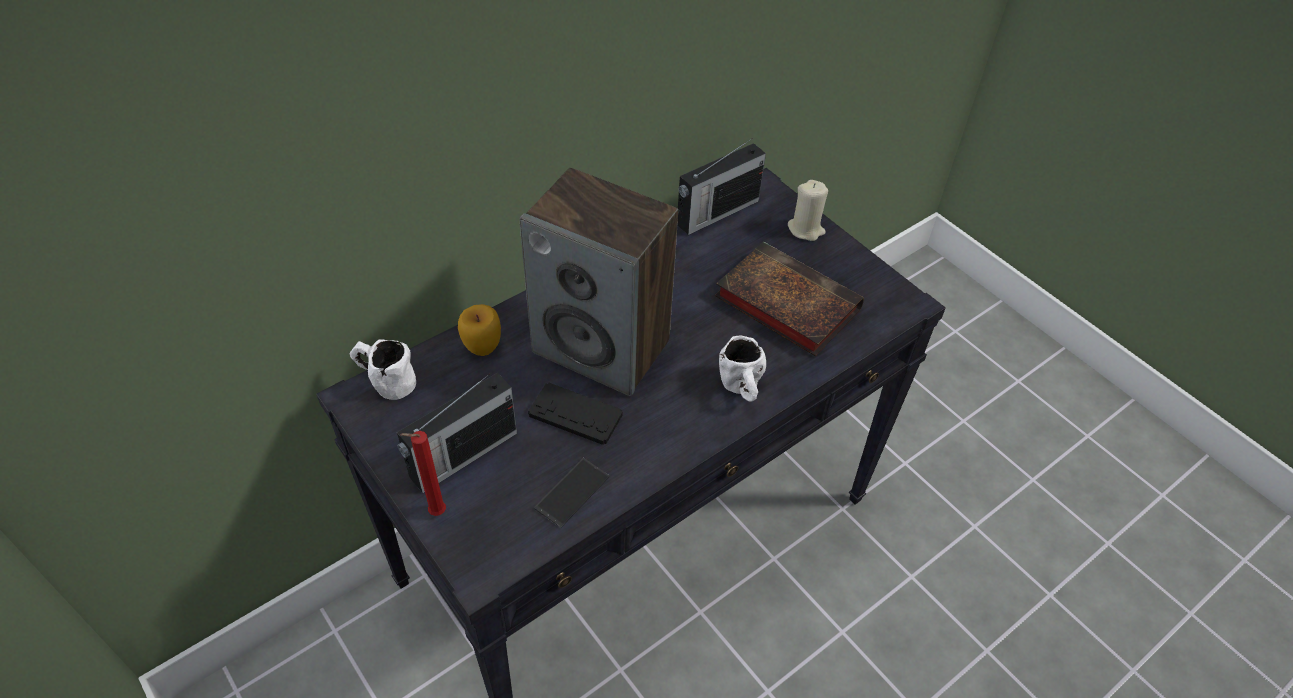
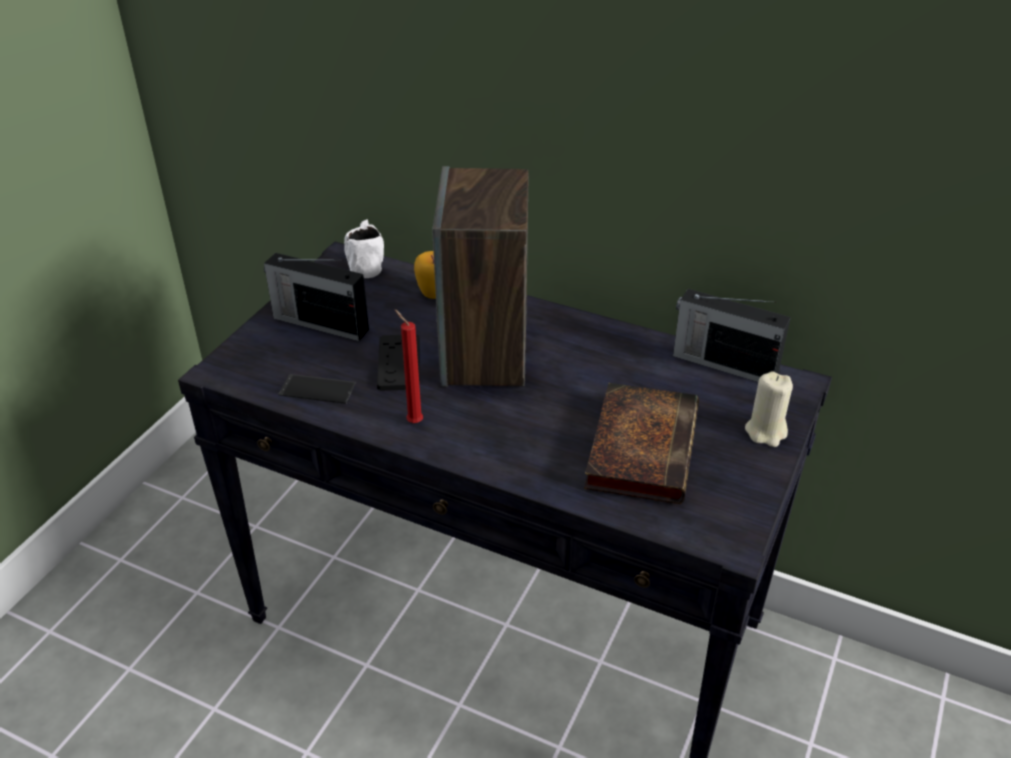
camera: 65 degrees right, 10 degrees down
(435, 513) = (259, 330): red candle -> red candle (413, 421)
(742, 390) = (501, 452): white mug -> none

